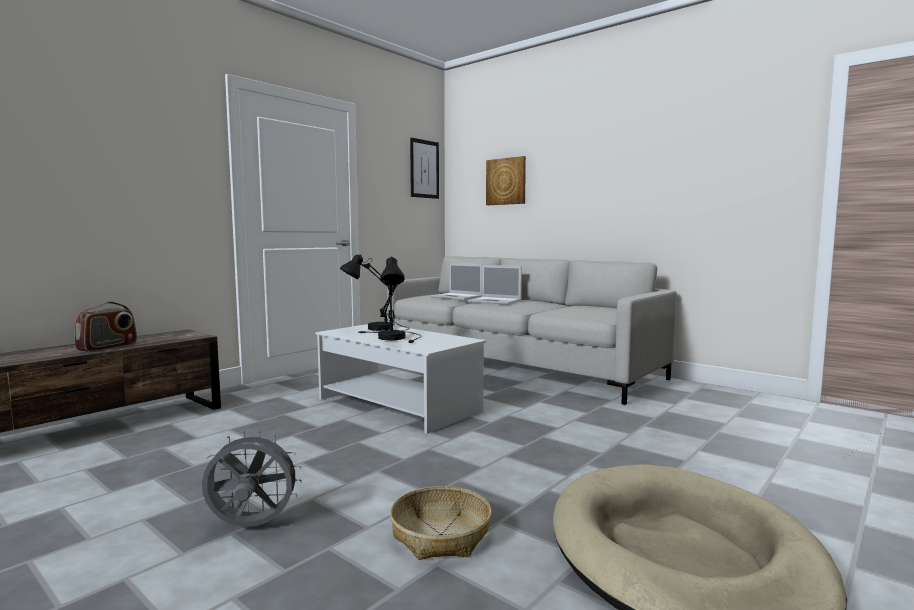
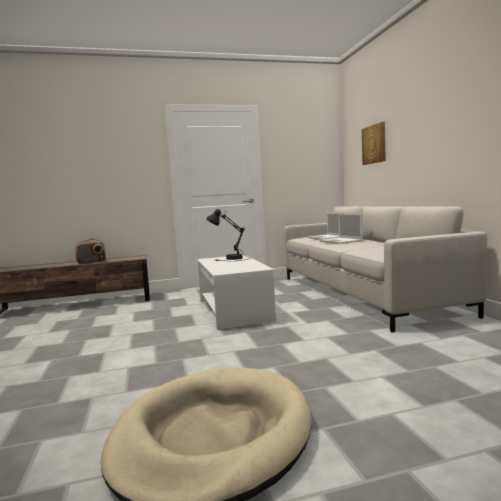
camera: 35 degrees right, 0 degrees up
(251, 527) = (61, 359): grey fan -> none
(400, 339) = (225, 265): black table lamp -> none
(424, 169) = (321, 142): picture -> none
(441, 535) = (119, 384): basket -> none

